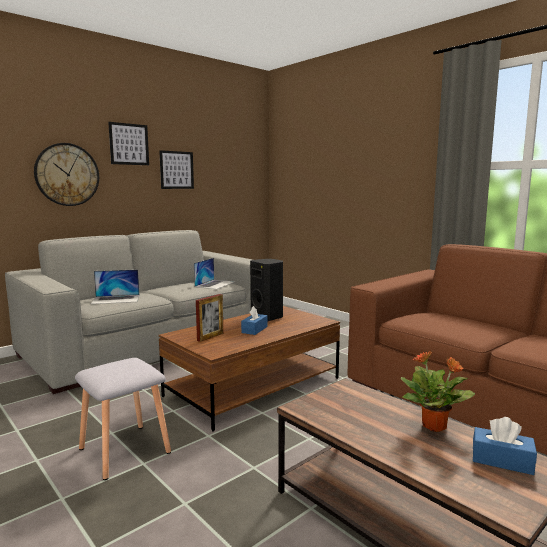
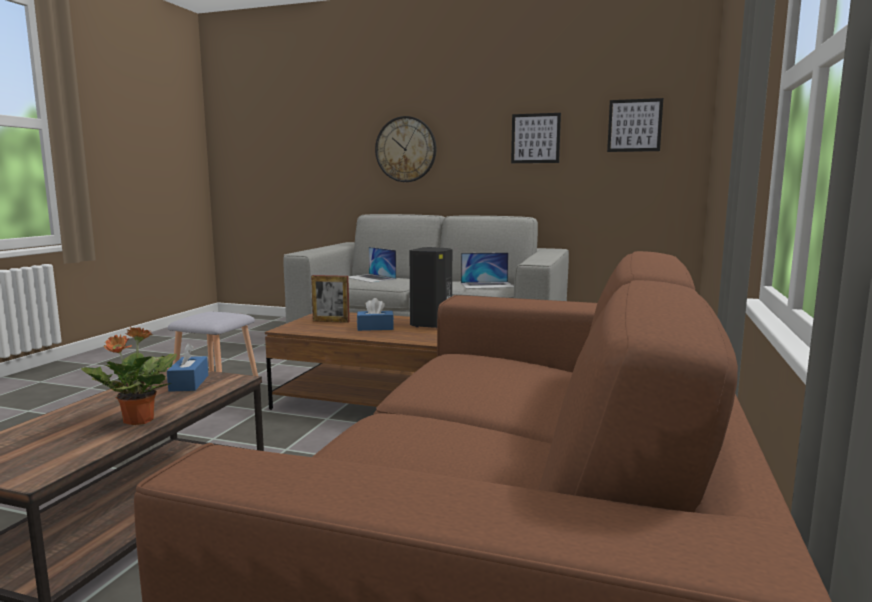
camera: 60 degrees right, 0 degrees up
(129, 144) = (474, 110): picture -> picture (634, 125)
(502, 460) = (54, 453): blue tissue box -> blue tissue box (189, 383)

